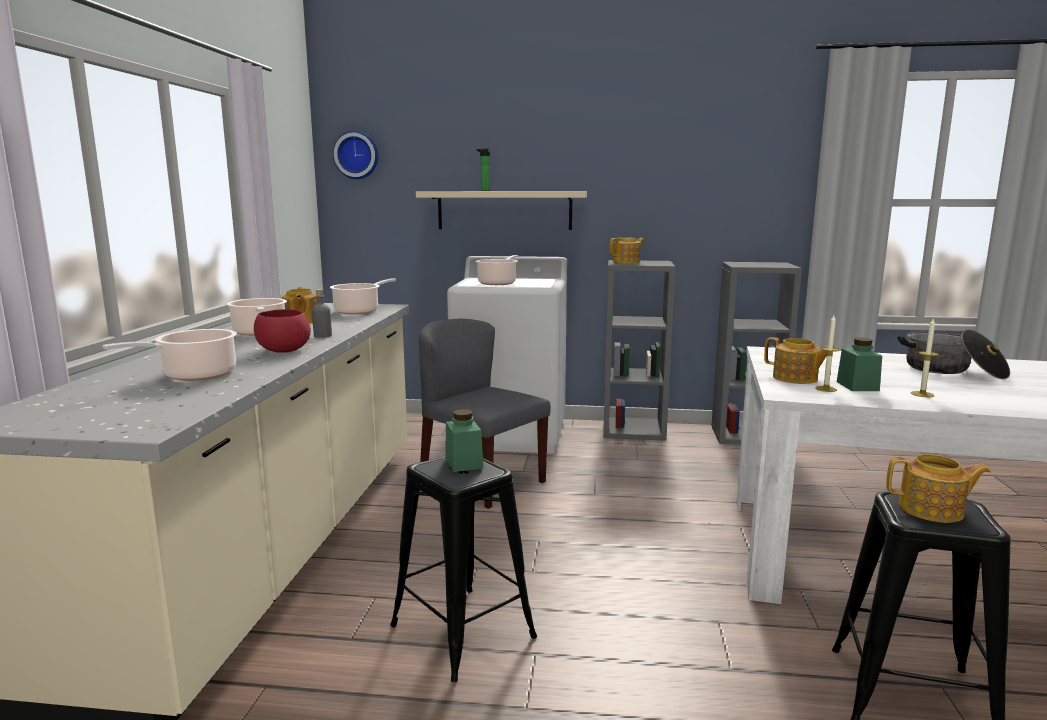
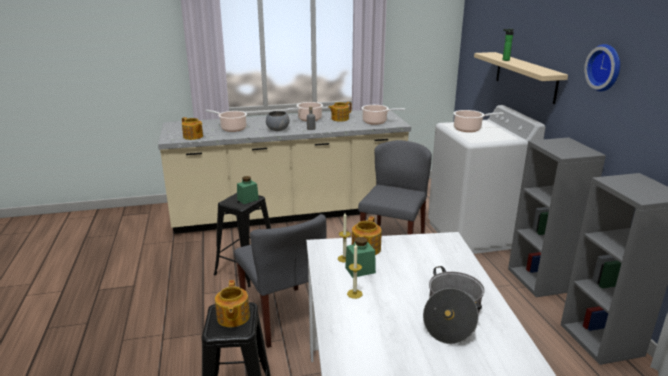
camera: 70 degrees right, 10 degrees up
(283, 351) = (277, 130): red bowl -> grey bowl
(357, 155) = (475, 21): wall clock -> wall clock (606, 67)
(627, 262) = (560, 143): teapot -> teapot (193, 137)
(650, 610) = (284, 315): none -> grey chair

